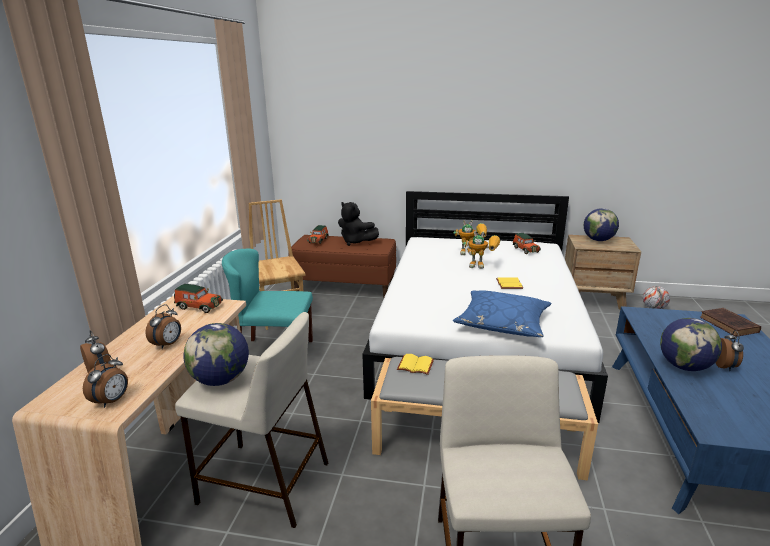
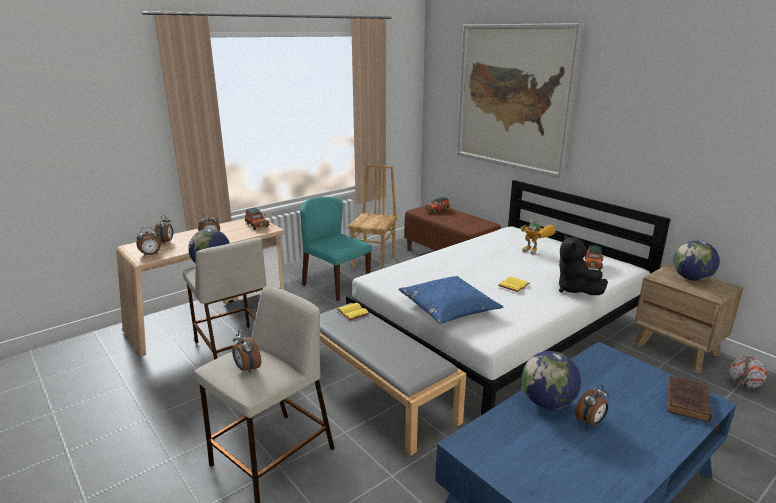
camera: 40 degrees right, 0 degrees up
(356, 242) = (463, 219): black plush toy -> black plush toy (575, 290)
(395, 108) = (514, 97): none -> picture
(482, 266) = (521, 265): toy robot -> none
(515, 474) = (247, 369): none -> alarm clock

